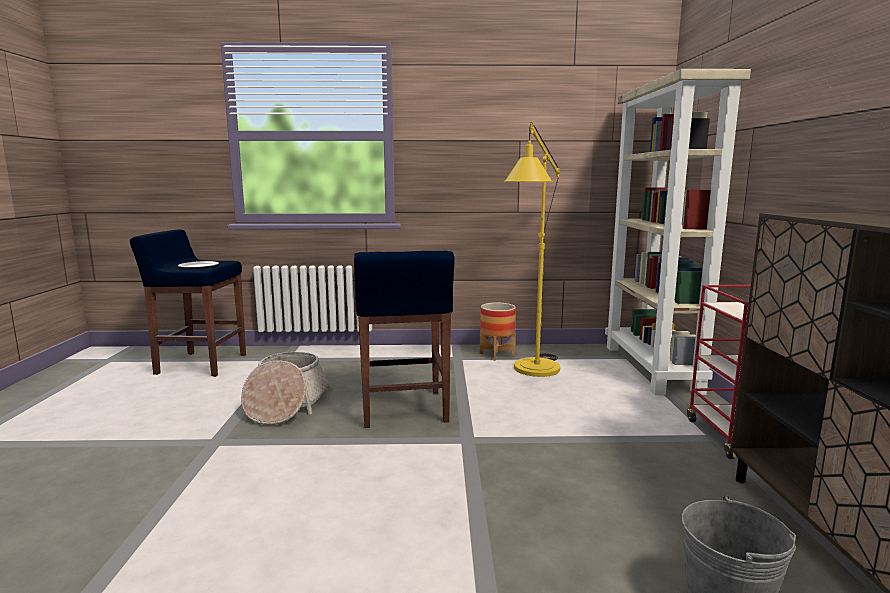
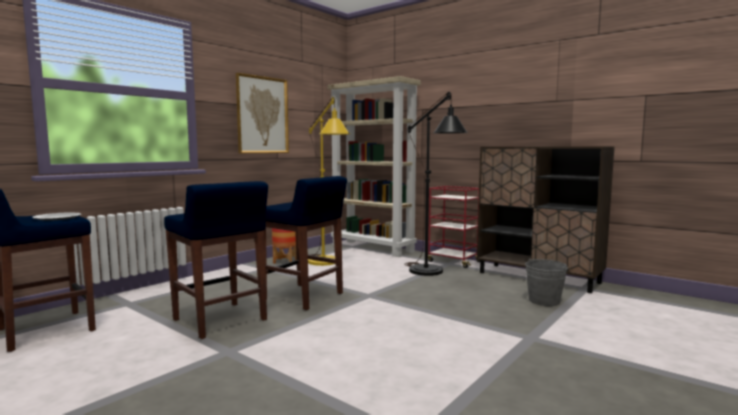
camera: 50 degrees left, 5 degrees down
(286, 405) = (220, 320): basket -> blue stool
(493, 152) = (262, 115): none -> picture
(638, 443) = (431, 273): none -> black floor lamp

